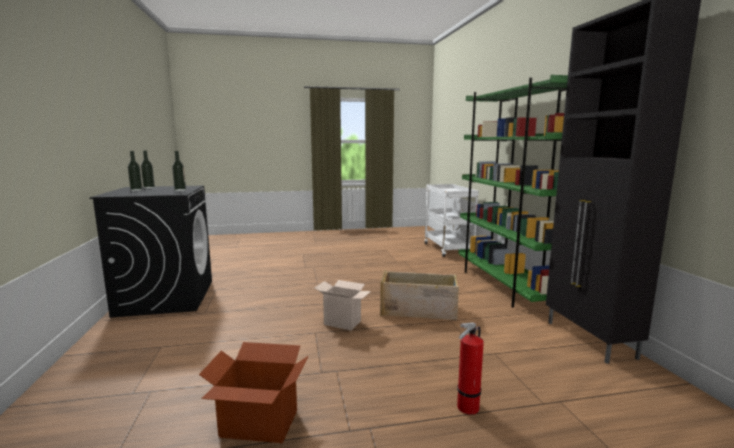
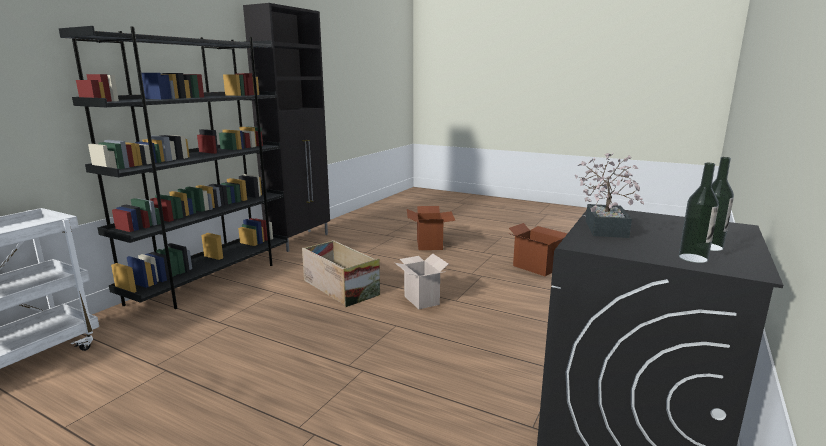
camera: 140 degrees left, 5 degrees up
(180, 190) = (605, 227): bottle -> potted plant
(466, 408) = (430, 244): fire extinguisher -> cardboard box
(504, 286) = (212, 280): green bookcase -> black bookcase

